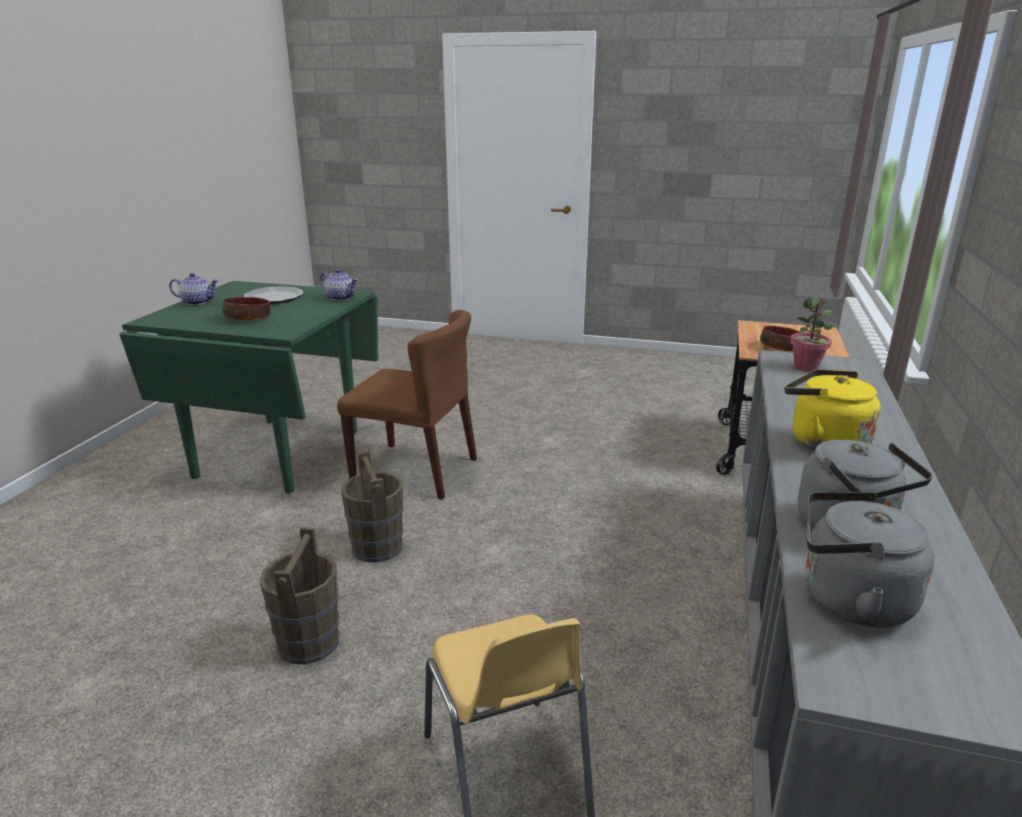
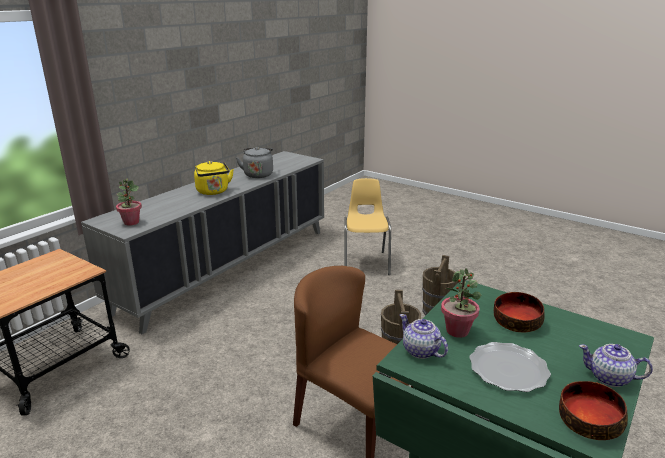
camera: 160 degrees left, 0 degrees up
(307, 308) = (457, 331): none -> potted plant
(782, 348) = (57, 272): bowl -> bowl (589, 420)
(849, 600) = (286, 166): grey kettle -> none

